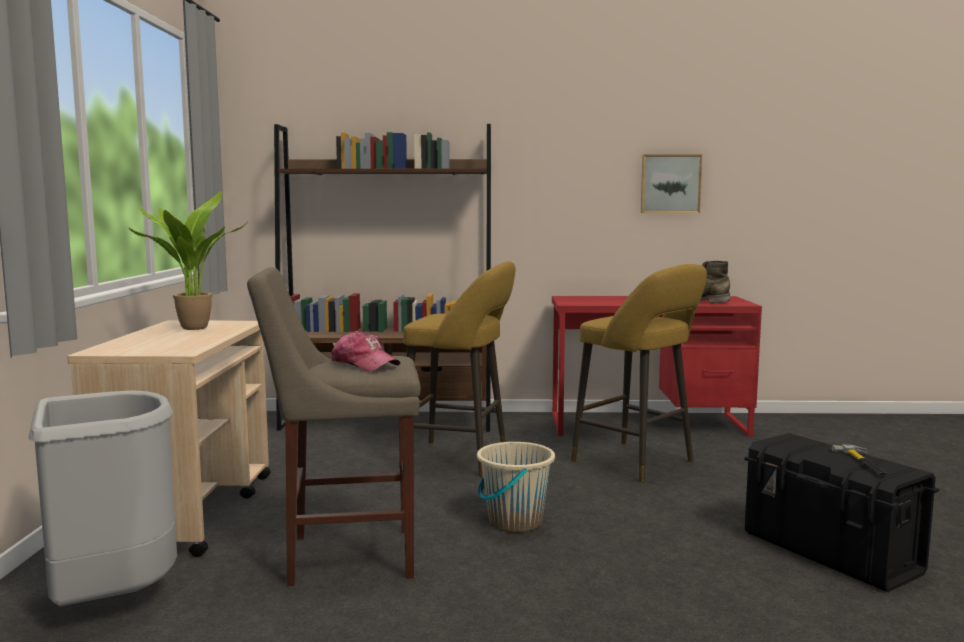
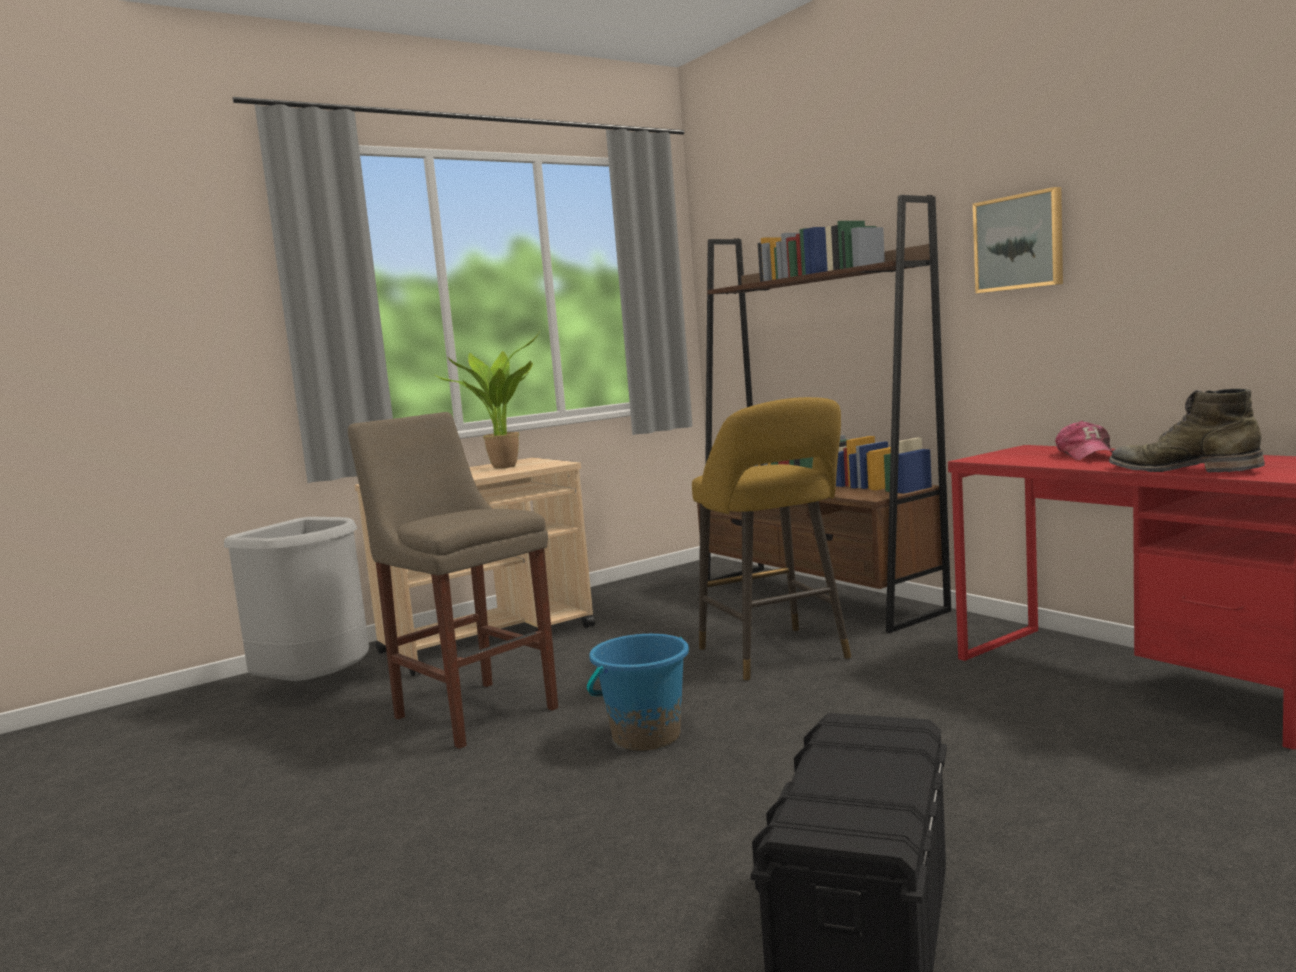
camera: 55 degrees right, 0 degrees up
(364, 364) = (457, 515): cap -> cap (1086, 455)
(514, 522) = (646, 736): beige bucket -> blue bucket
(638, 463) = (962, 724): yellow stool -> none
(670, 184) = (1226, 241): picture -> picture (1019, 242)
(863, 463) = (852, 796): hammer -> none

